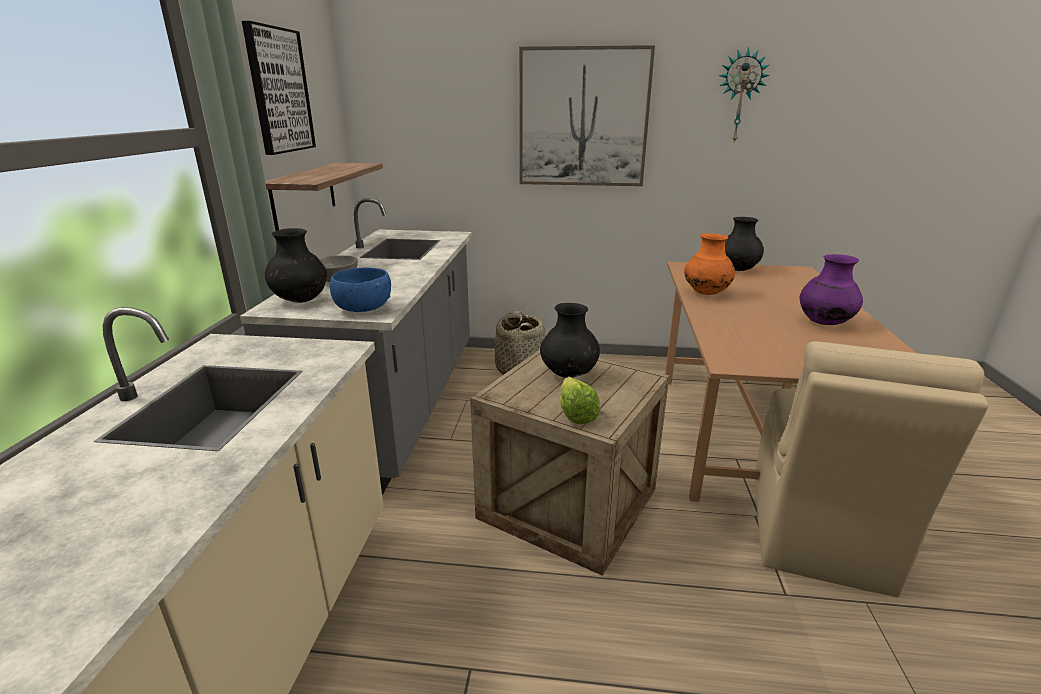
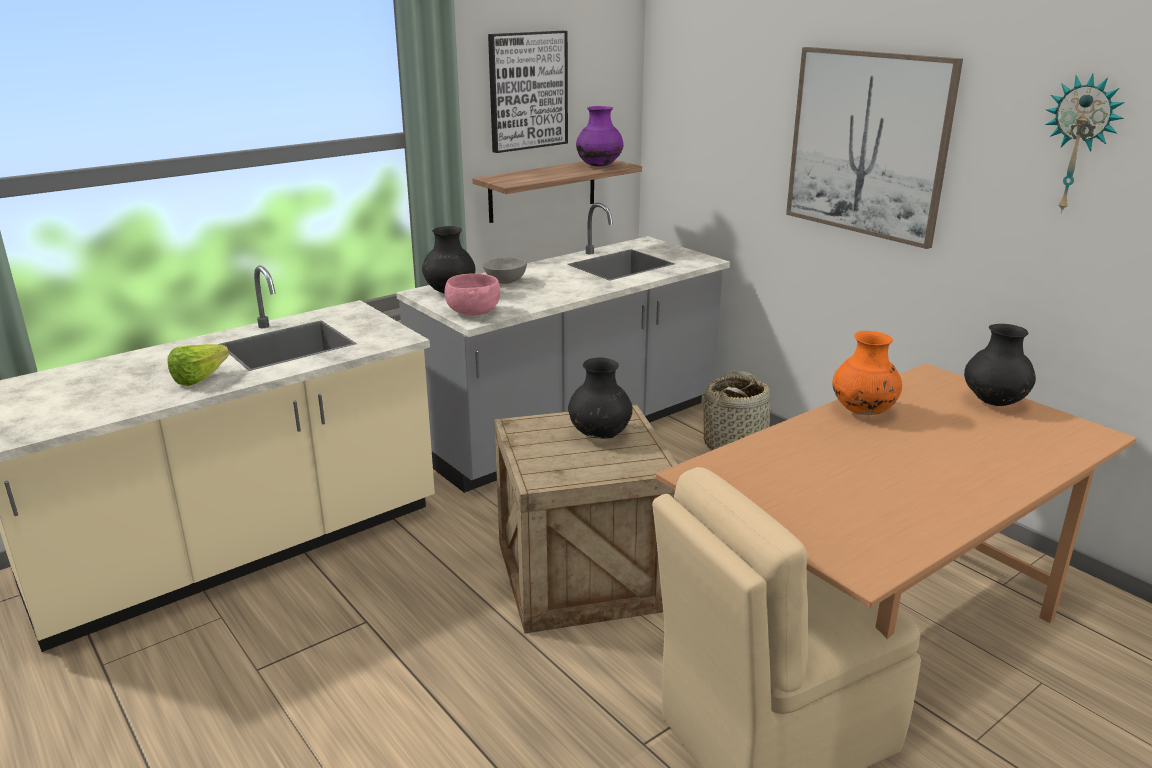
camera: 45 degrees right, 0 degrees up
(363, 309) = (473, 312): blue bowl -> pink bowl
(575, 411) = (543, 462): lettuce -> lettuce (205, 377)
(824, 323) = (915, 492): purple vase -> purple vase (599, 166)

